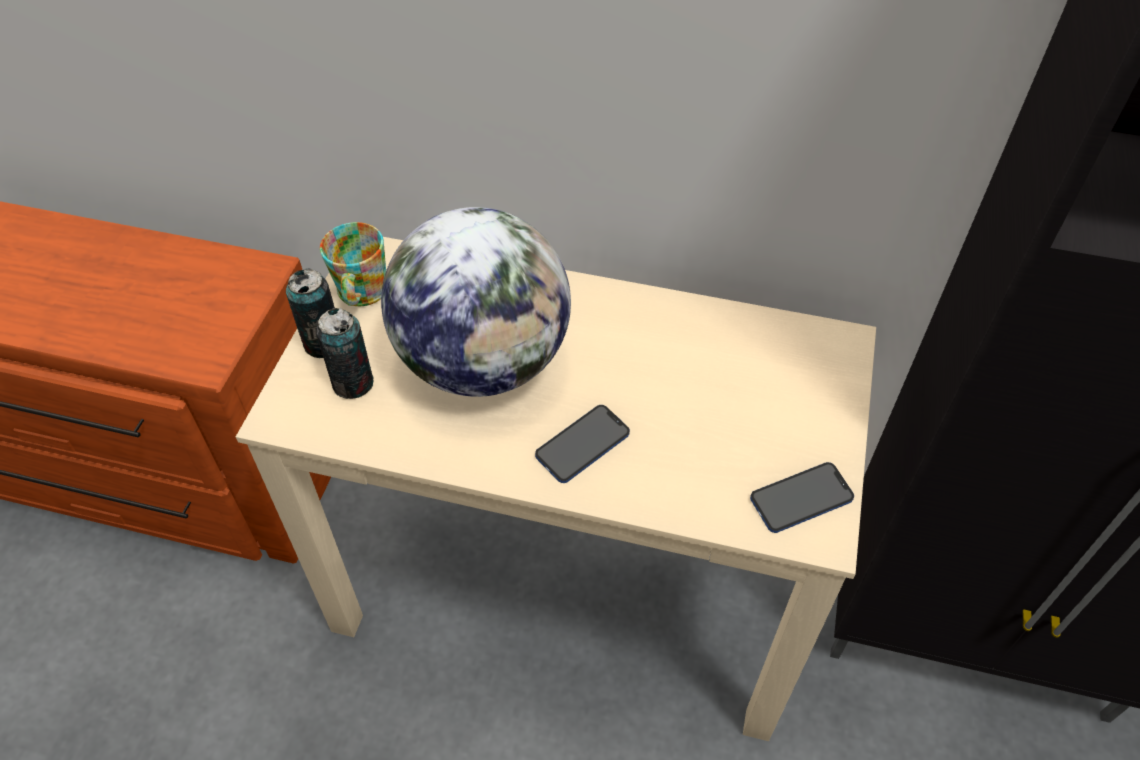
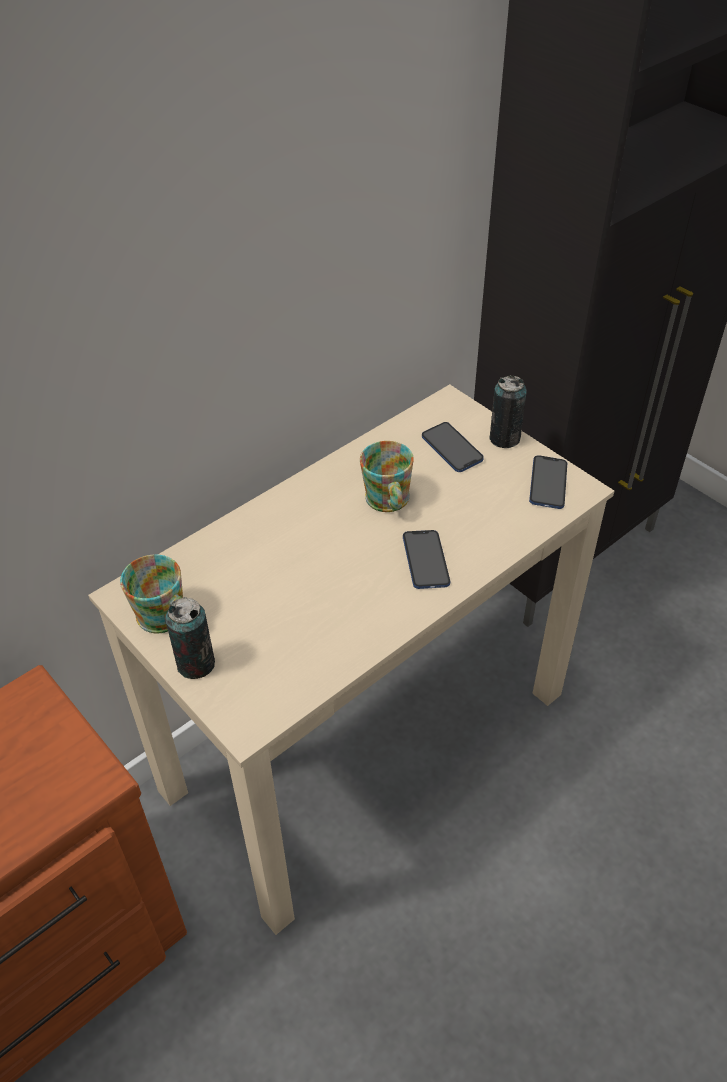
camera: 55 degrees left, 5 degrees down
(353, 383) = (255, 662): can -> can (504, 438)
(483, 361) = (305, 577): globe -> none
(639, 370) = (388, 502): none -> mug
(771, 381) = (452, 448): none -> phone

